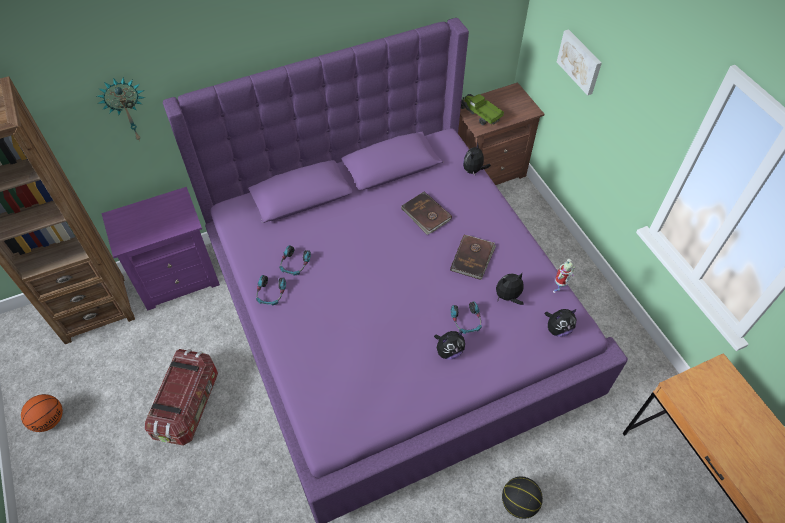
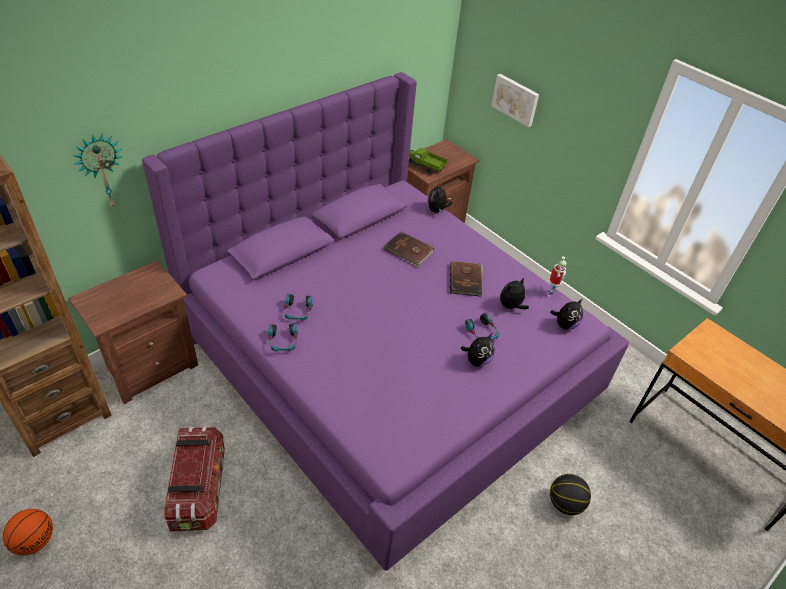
camera: 20 degrees left, 10 degrees down
(178, 278) = (150, 367): purple nightstand -> brown nightstand

